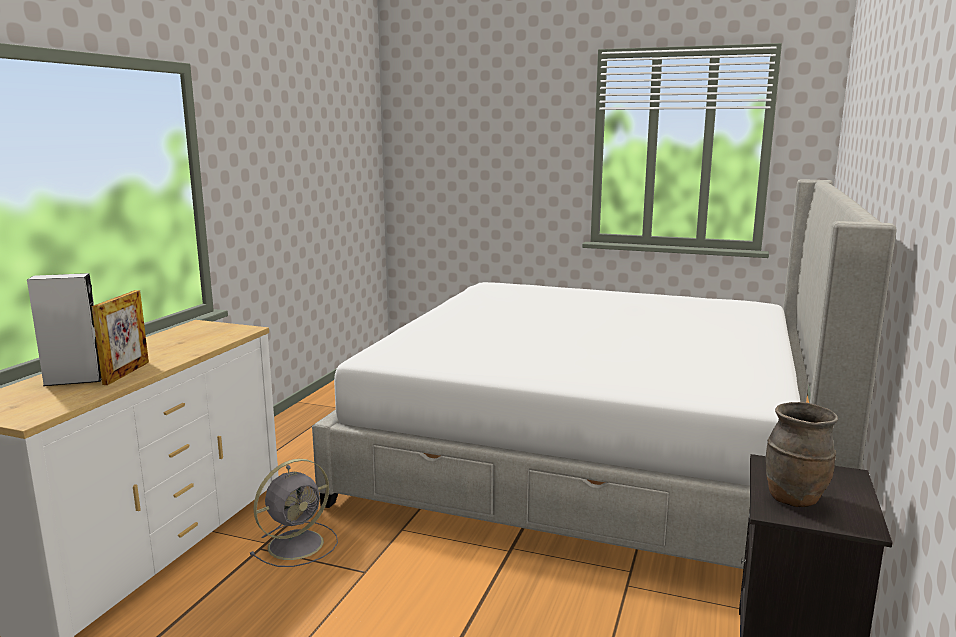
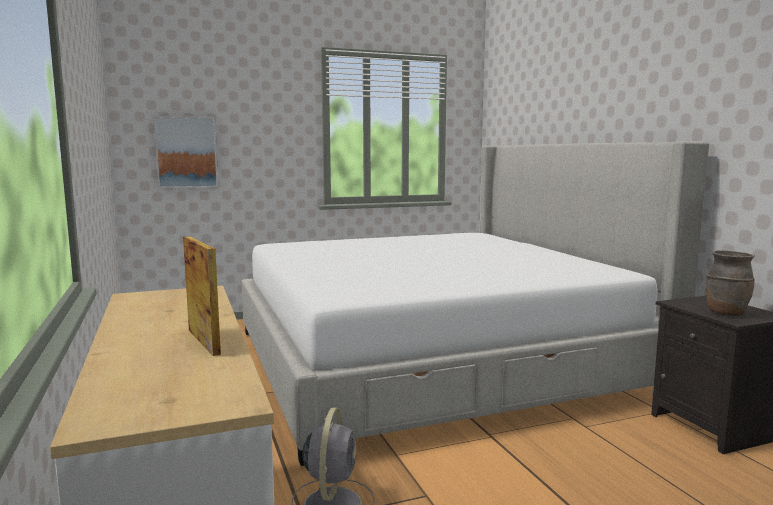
camera: 40 degrees left, 5 degrees down
(74, 380) = (159, 361): grey speaker -> none
(447, 175) = (186, 152): none -> picture

